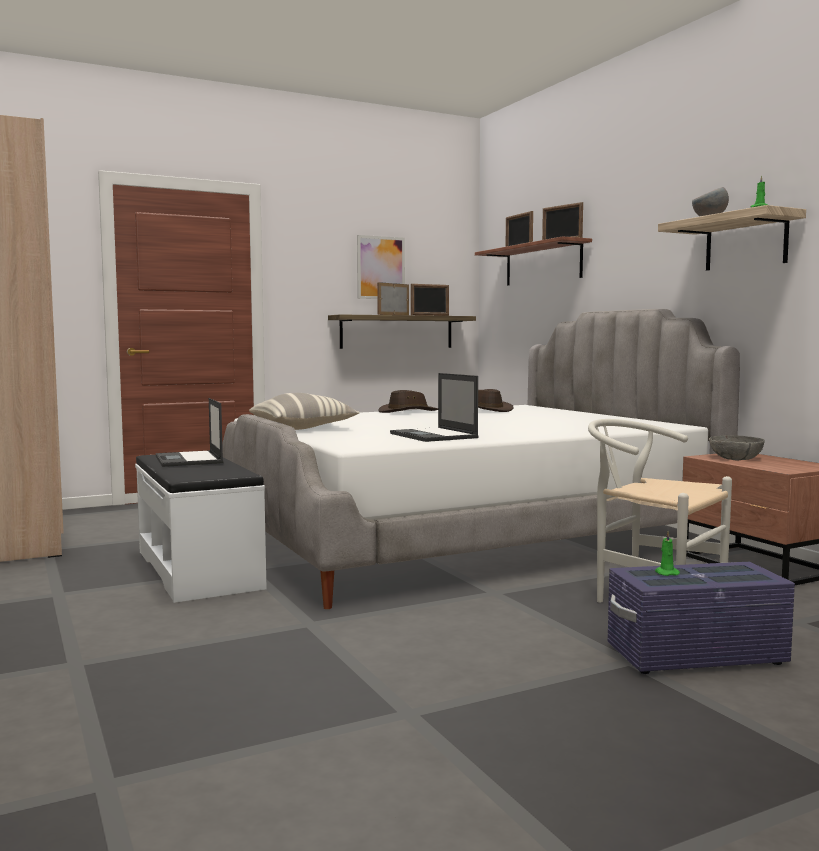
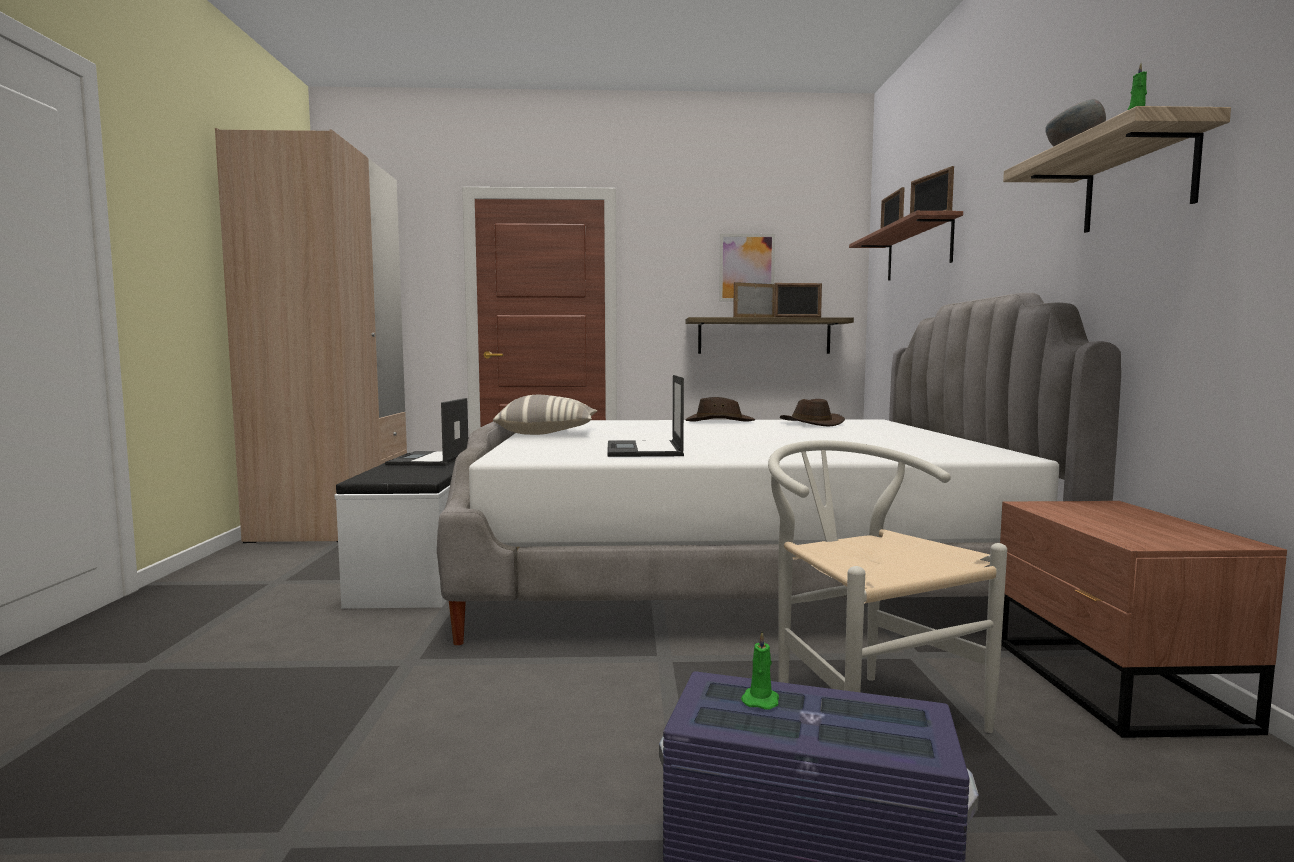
camera: 25 degrees right, 0 degrees up
(735, 458) = (1083, 512): grey bowl -> none

